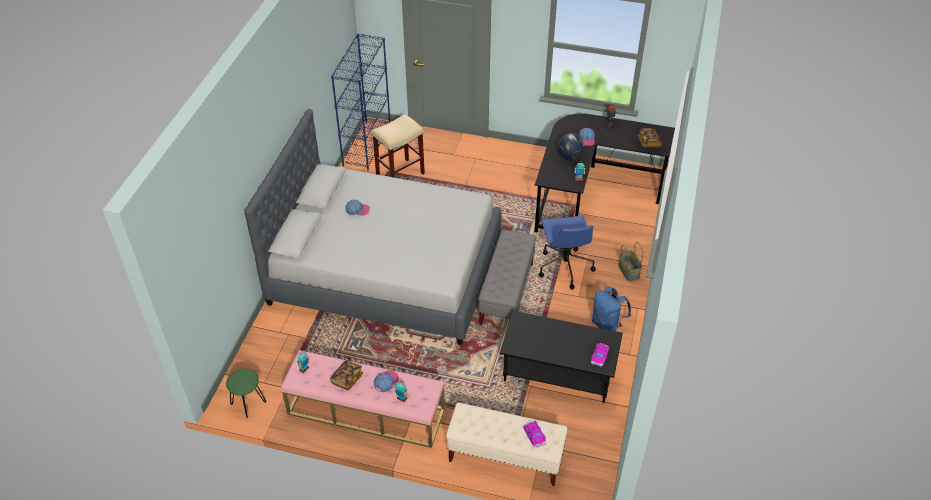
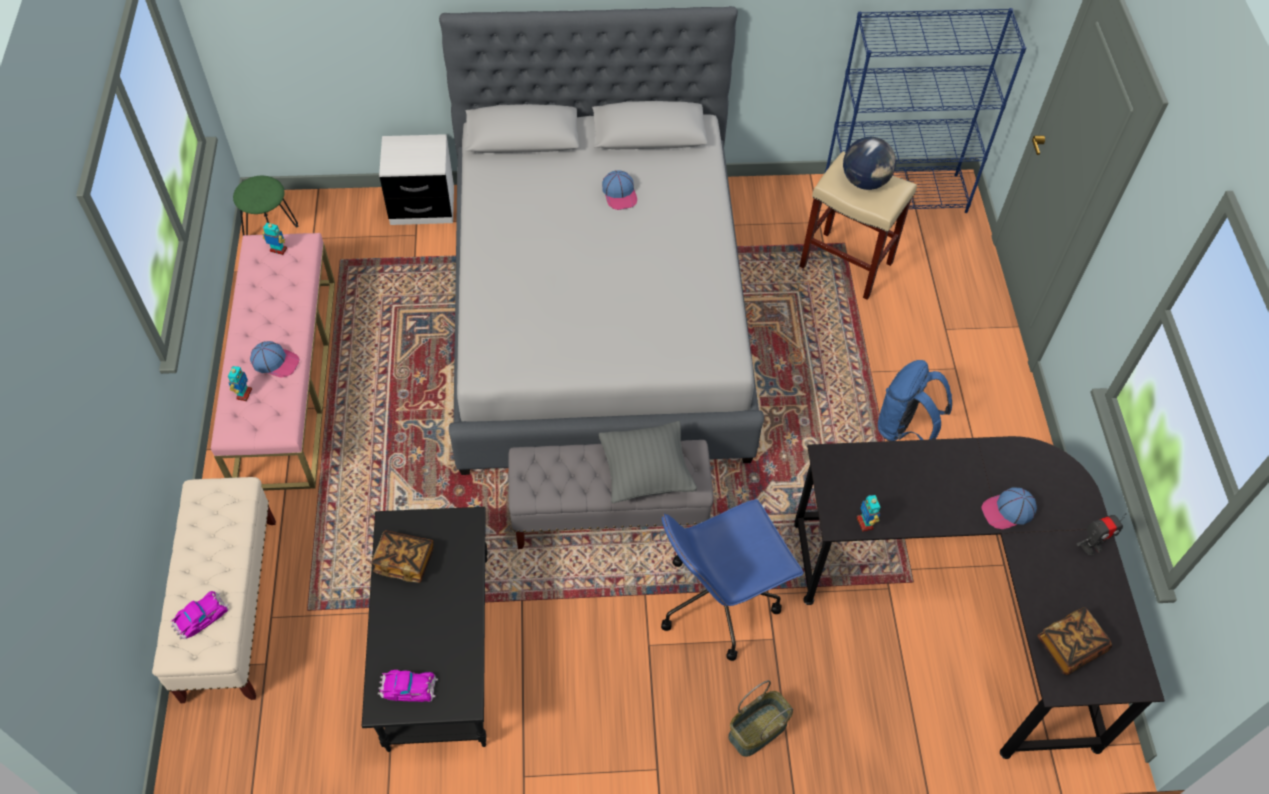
camera: 70 degrees right, 10 degrees up
(268, 327) = (422, 206): none -> white nightstand
(347, 379) = (269, 310): book -> book (404, 561)
(513, 252) = (646, 473): none -> grey pillow
(570, 156) = (931, 490): globe -> globe (865, 181)
(607, 325) = (590, 717): blue backpack -> blue backpack (904, 428)

